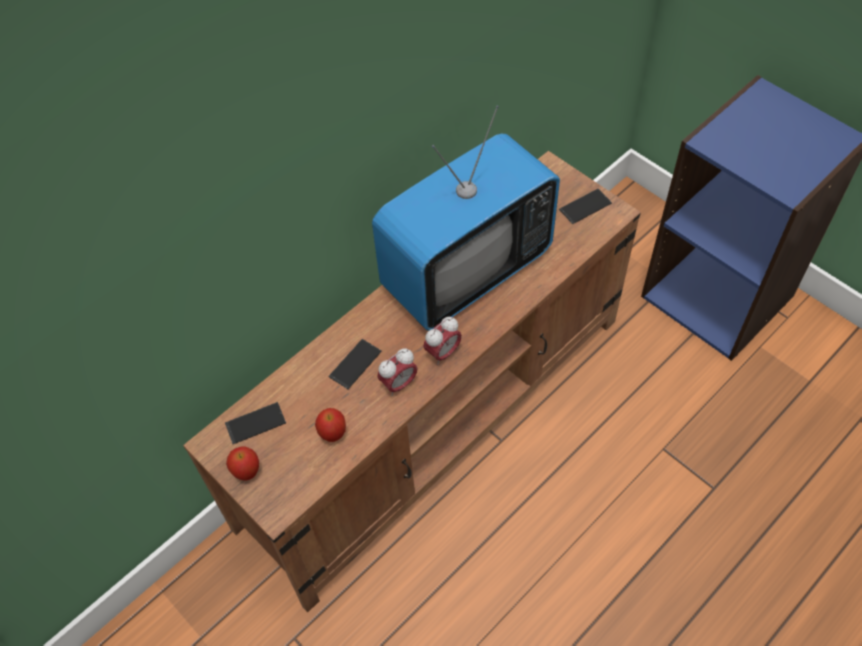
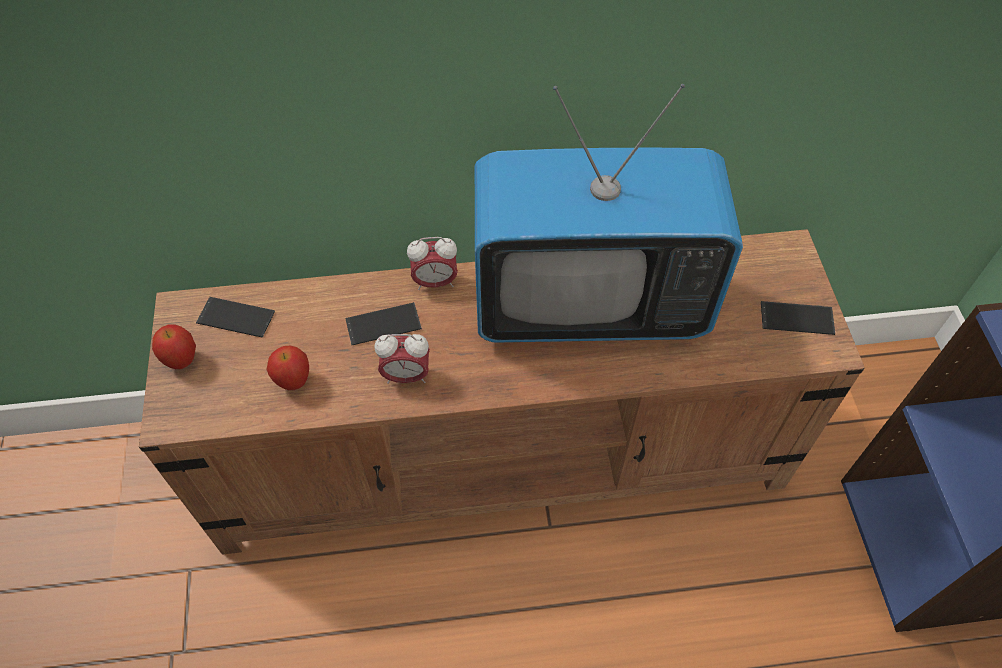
camera: 35 degrees right, 0 degrees up
(443, 353) = (482, 375): alarm clock -> alarm clock (435, 282)

